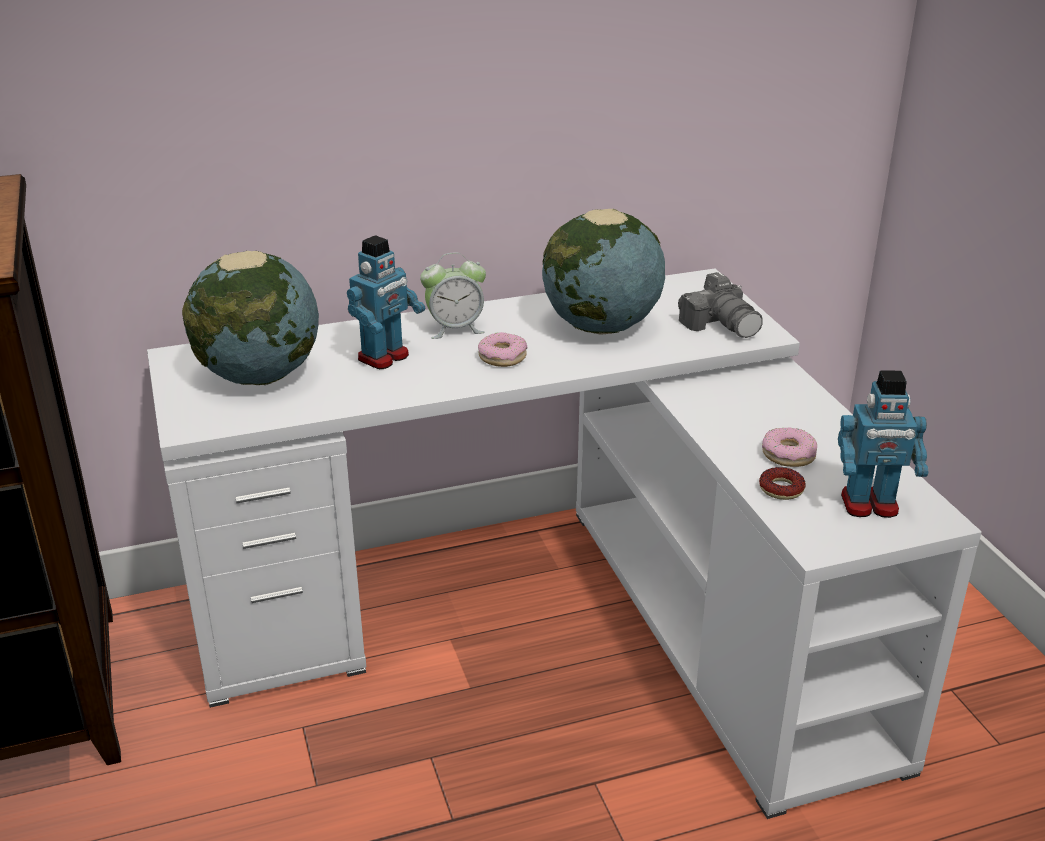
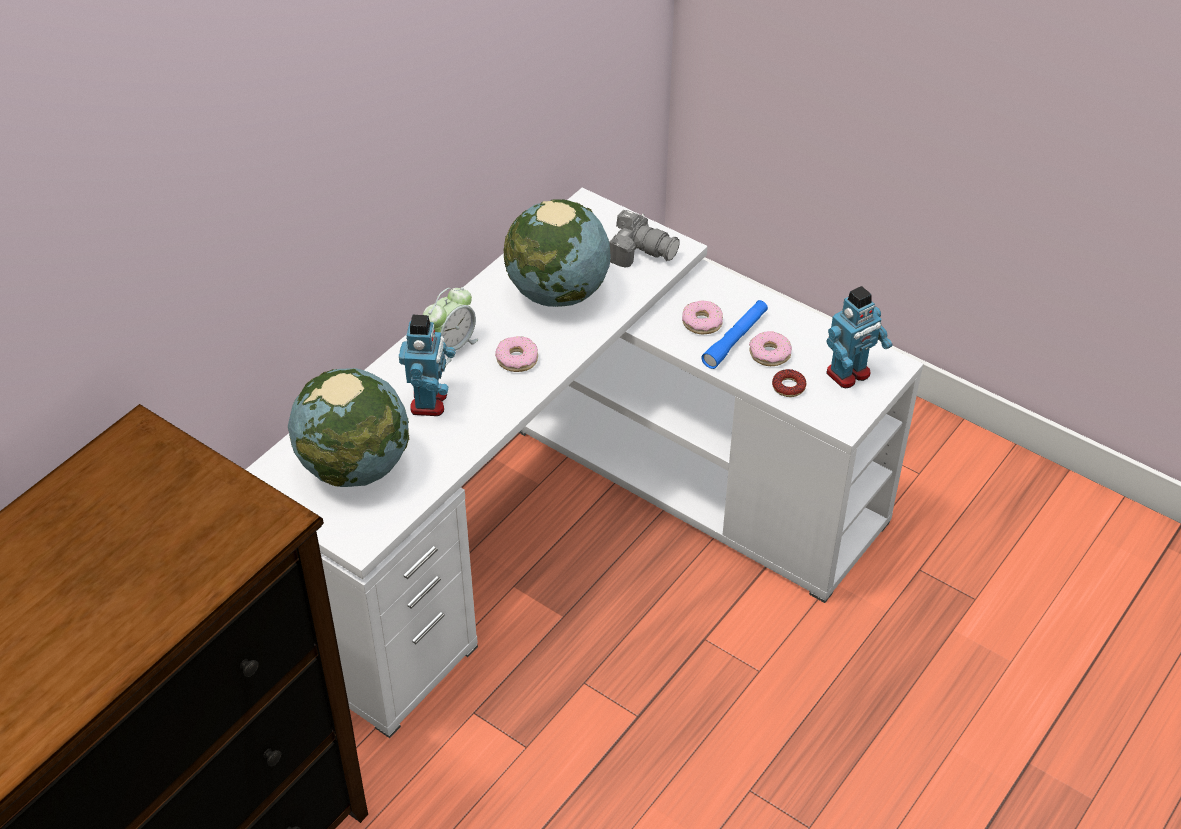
camera: 35 degrees left, 15 degrees up
(738, 405) = (702, 322): none -> donut
(761, 430) = (735, 339): none -> blue flashlight

